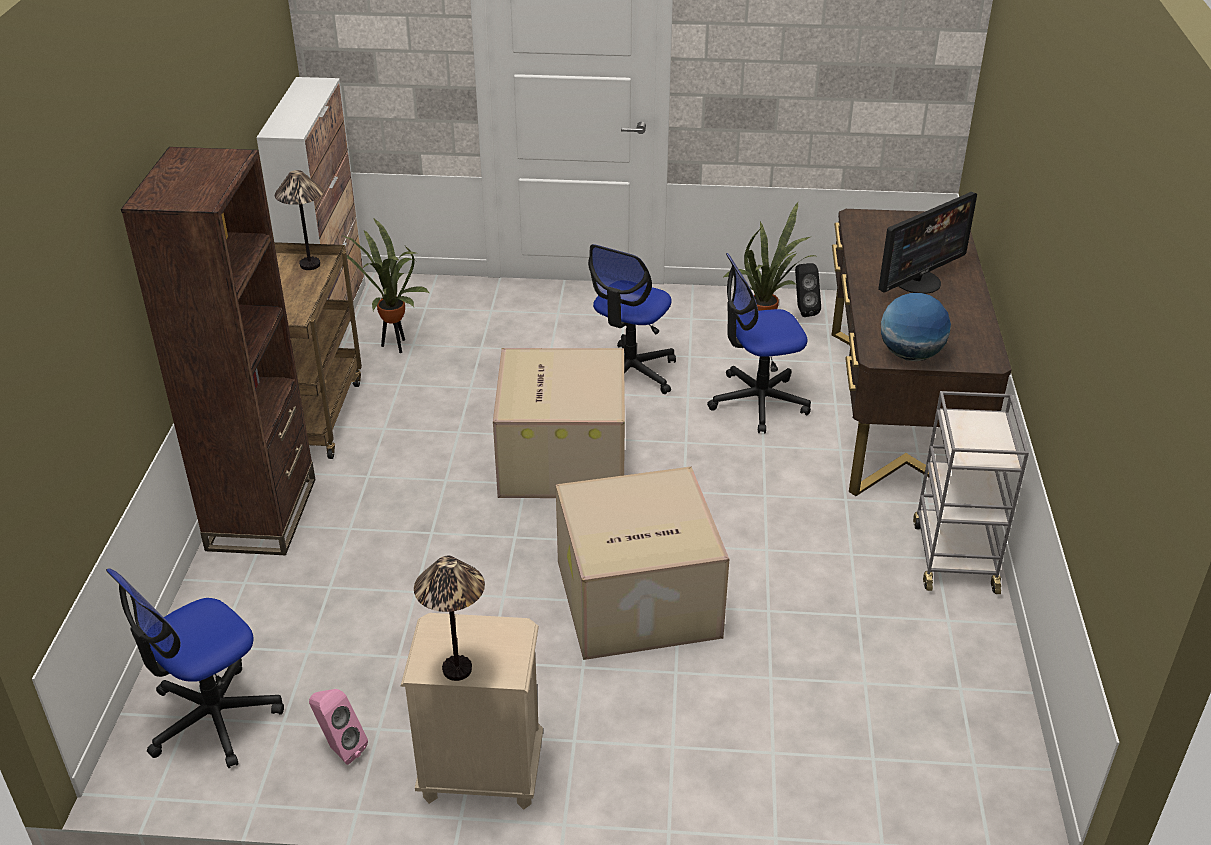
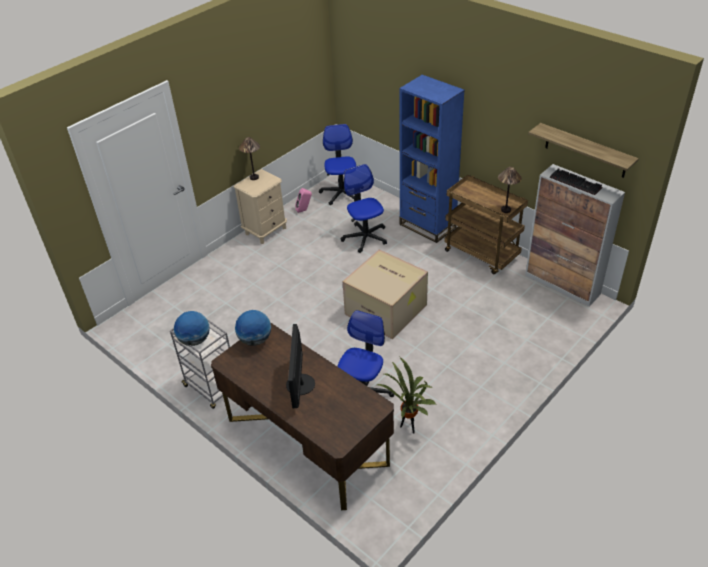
camera: 130 degrees right, 5 degrees up
(262, 64) = (585, 151): none -> shelf
(262, 514) = (427, 226): brown bookcase -> blue bookcase
(302, 109) = (576, 182): none -> keyboard
(395, 347) = (517, 295): potted plant -> none
(629, 373) = (427, 361): office chair -> office chair (365, 237)
(636, 601) = (291, 290): cardboard box -> none
(803, 310) = (423, 467): black speaker -> none
(989, 440) = (195, 340): none -> globe

